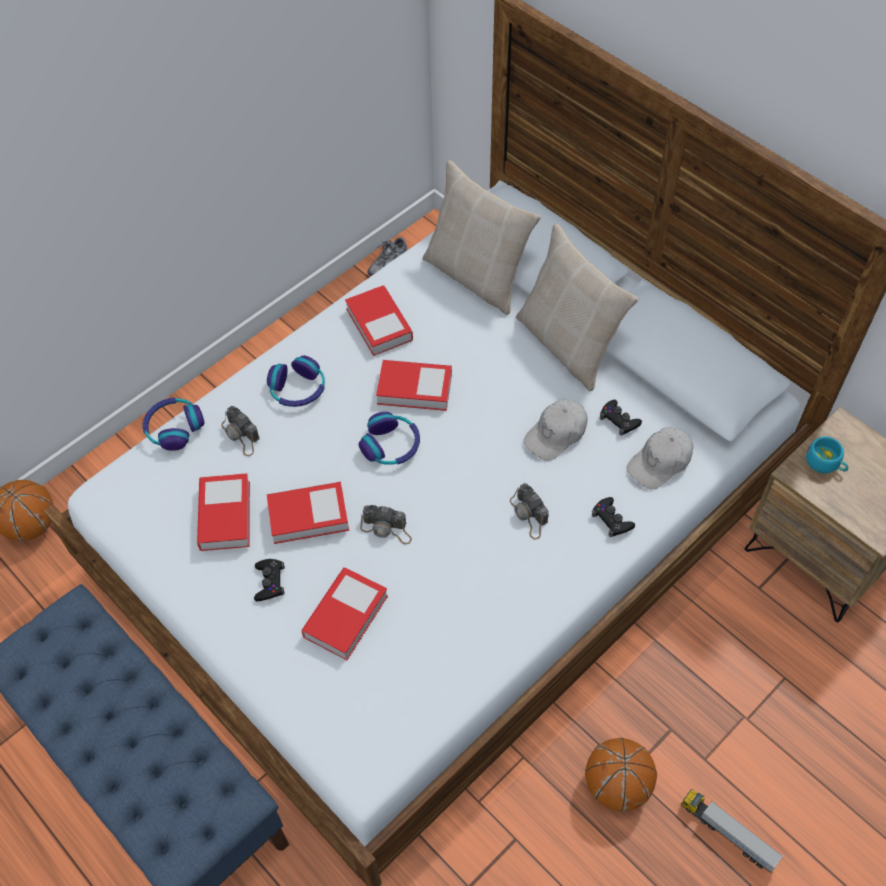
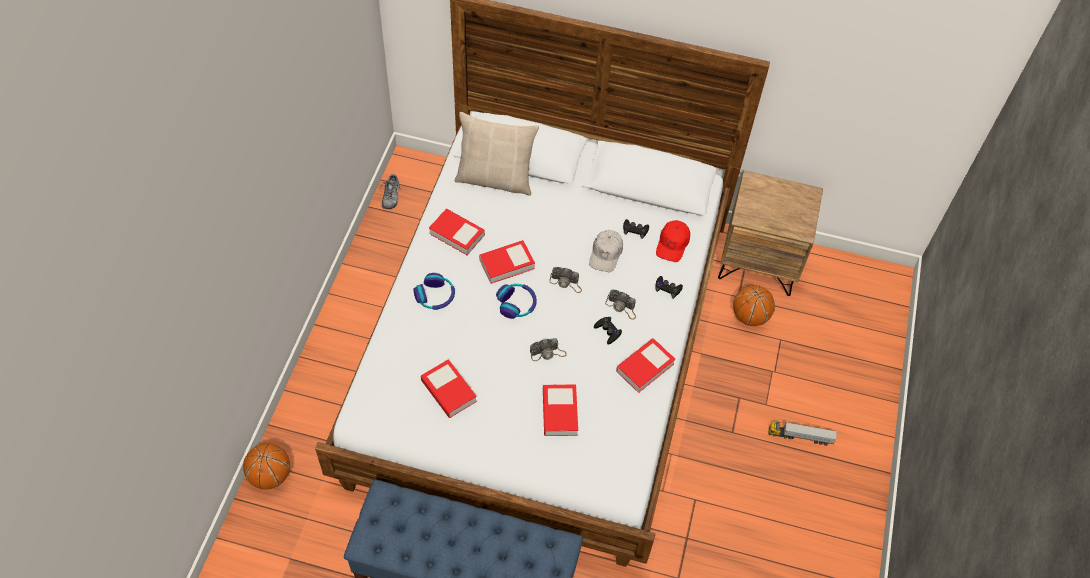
camera: 35 degrees left, 0 degrees up
(174, 428) = (375, 355): headphones -> none
(241, 435) = (422, 340): camera -> camera (566, 283)
(270, 582) = (502, 415): black game controller -> black game controller (608, 331)
(308, 516) = (498, 367): book -> book (645, 367)
(568, 345) = (577, 198): beige pillow -> none
(616, 785) = (729, 442): basketball -> basketball (749, 316)
(660, 462) = (672, 244): white cap -> red cap
(825, 463) = (756, 205): turquoise cup -> none

